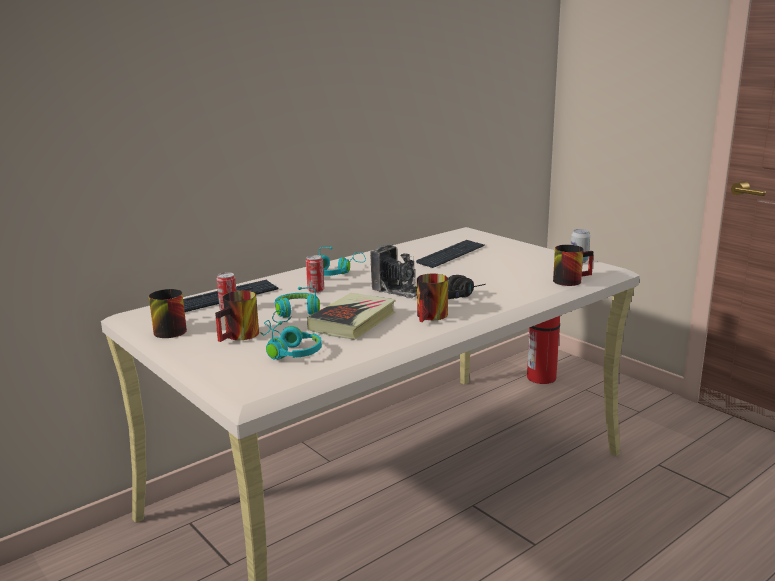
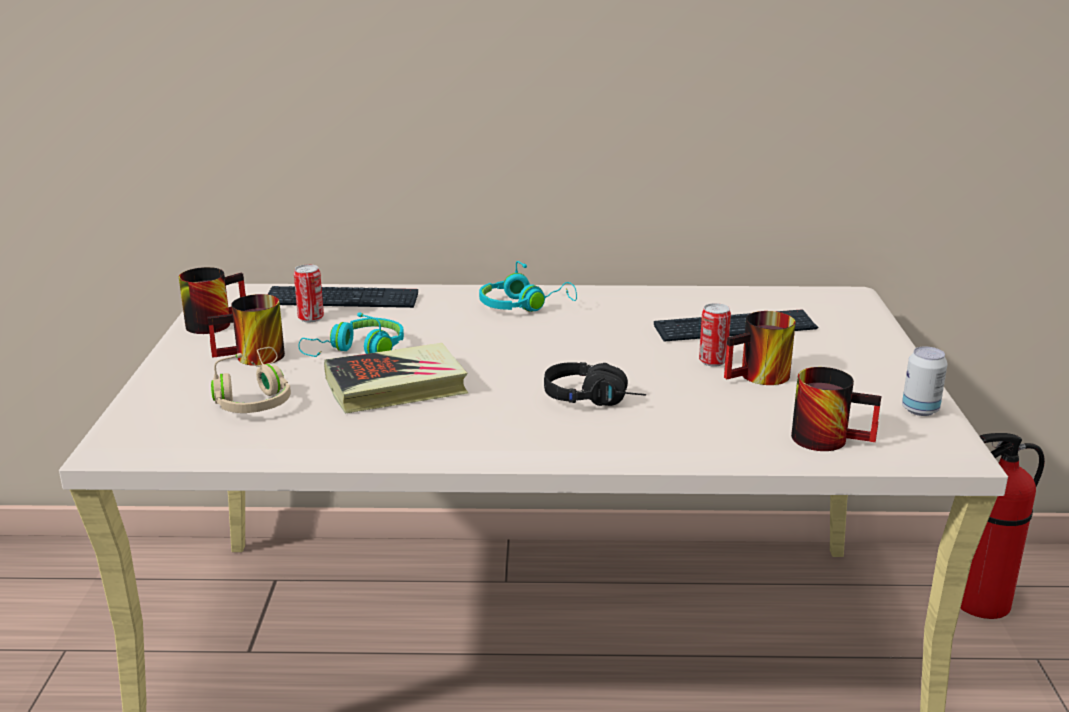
camera: 40 degrees right, 5 degrees up
(288, 351) = (254, 398): turquoise headphones -> beige headphones
(316, 290) = (450, 324): can -> can (712, 361)
(398, 290) = (544, 361): camera -> none
(433, 317) = (499, 419): mug -> mug (760, 378)

